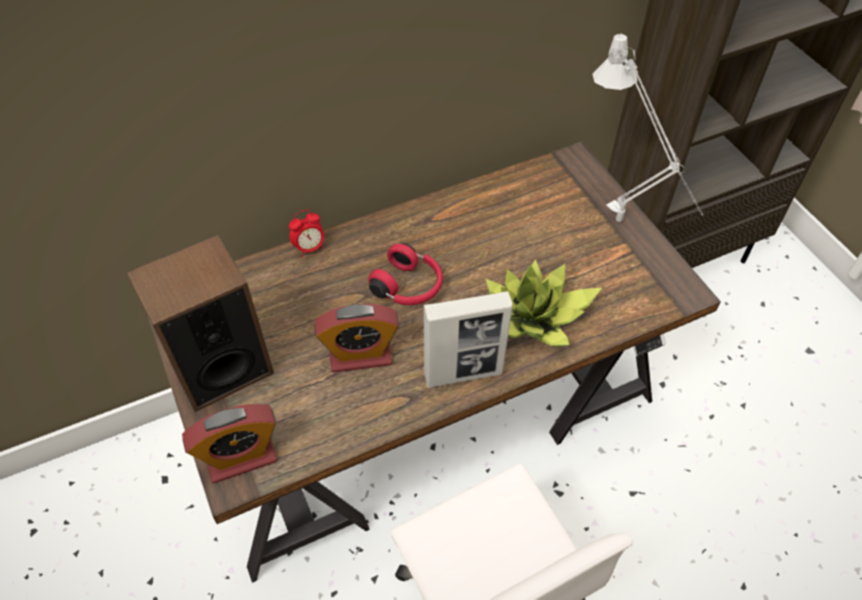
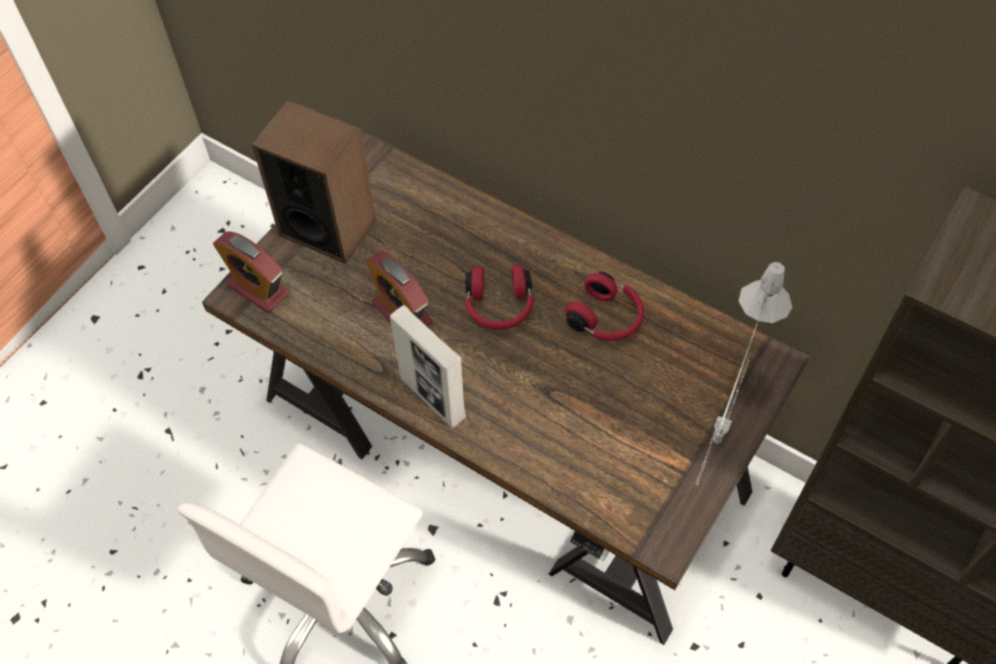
camera: 60 degrees right, 5 degrees up
(310, 248) = (488, 211): alarm clock -> none
(471, 228) = (606, 319): none -> red headphones
(536, 316) = (537, 425): potted plant -> none

